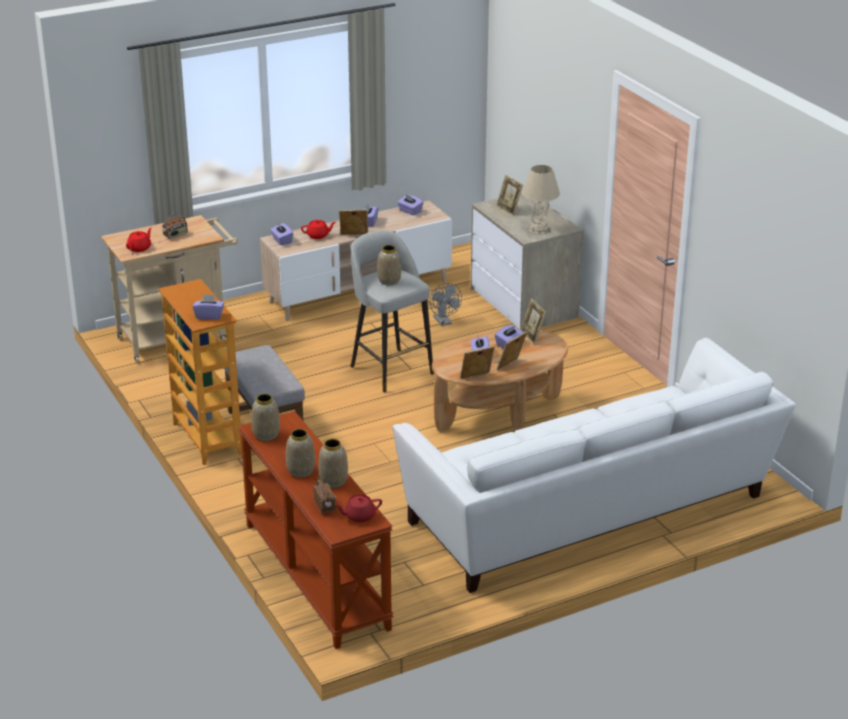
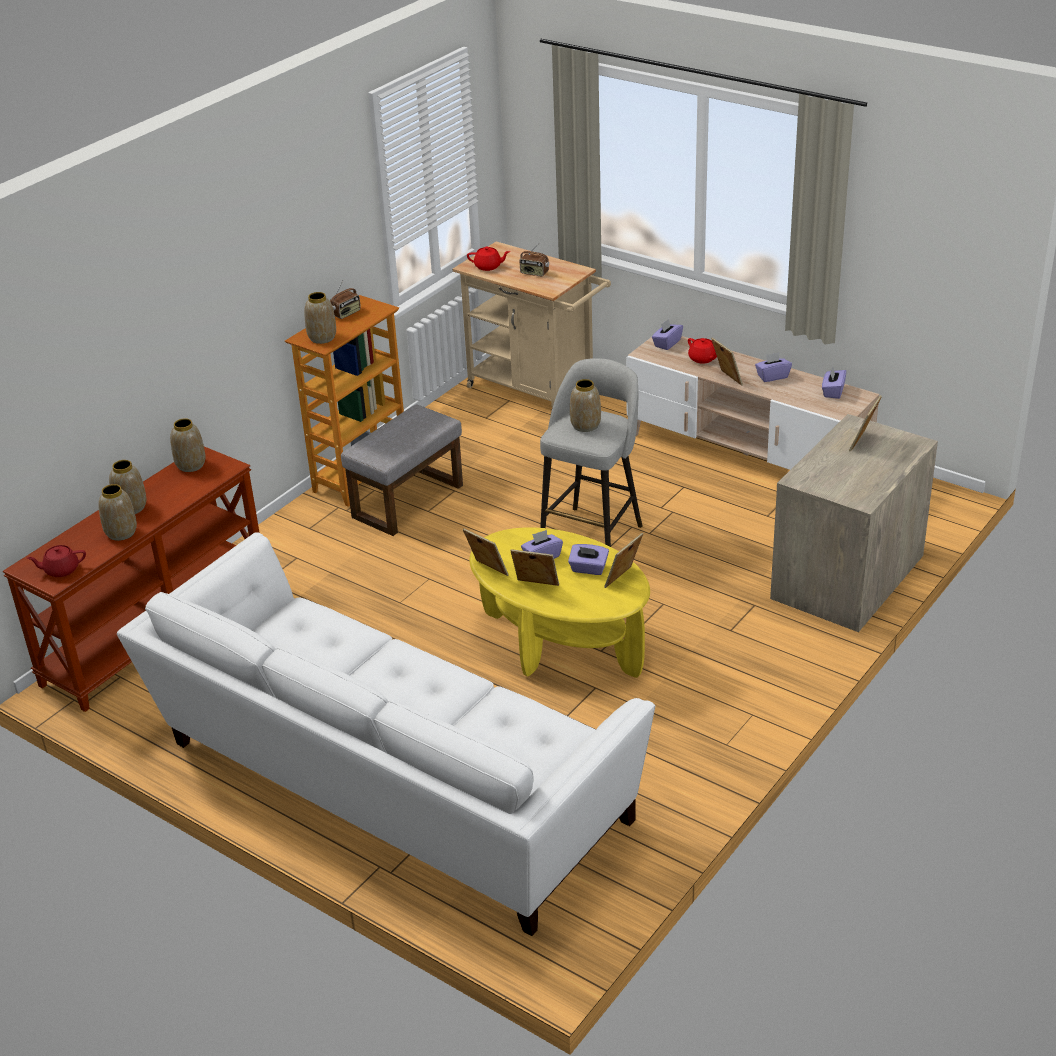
camera: 65 degrees right, 5 degrees up
(209, 316) = (322, 338): purple tissue box -> vase
(325, 506) = (71, 543): radio -> radio (346, 313)
(359, 516) = (61, 570): red teapot -> red teapot turned 60 degrees counterclockwise
(444, 322) = (736, 535): grey fan -> none
(498, 414) = (560, 644): brown coffee table -> yellow coffee table
(539, 229) = (832, 481): beige table lamp -> none

